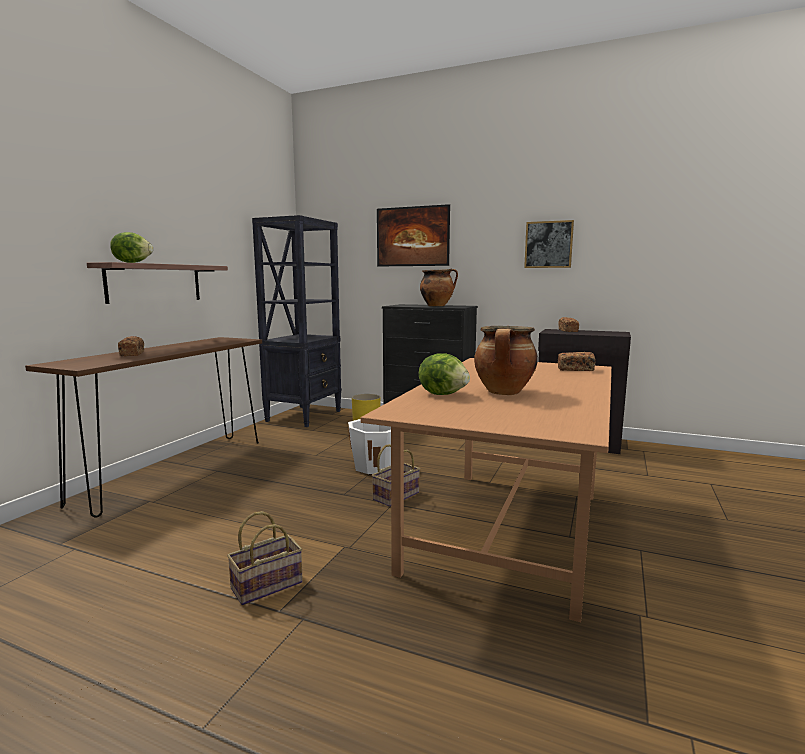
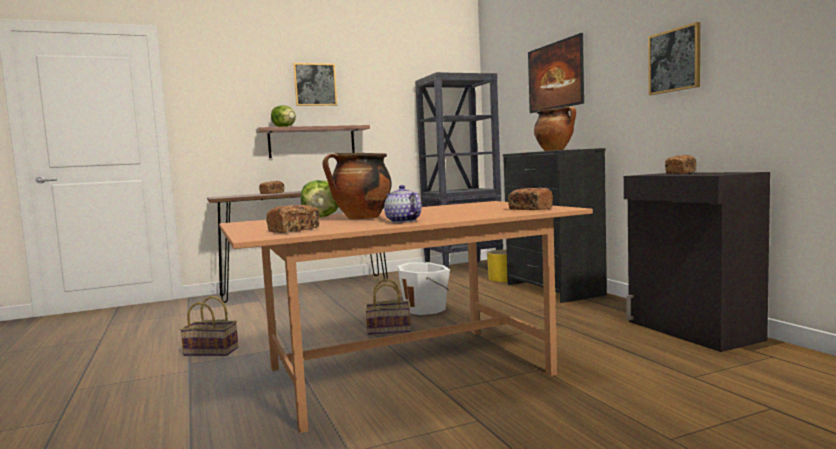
camera: 45 degrees right, 5 degrees down
(155, 208) = (315, 84): none -> picture
(549, 418) = (294, 230): none -> bread
(570, 394) = (402, 221): none -> teapot

